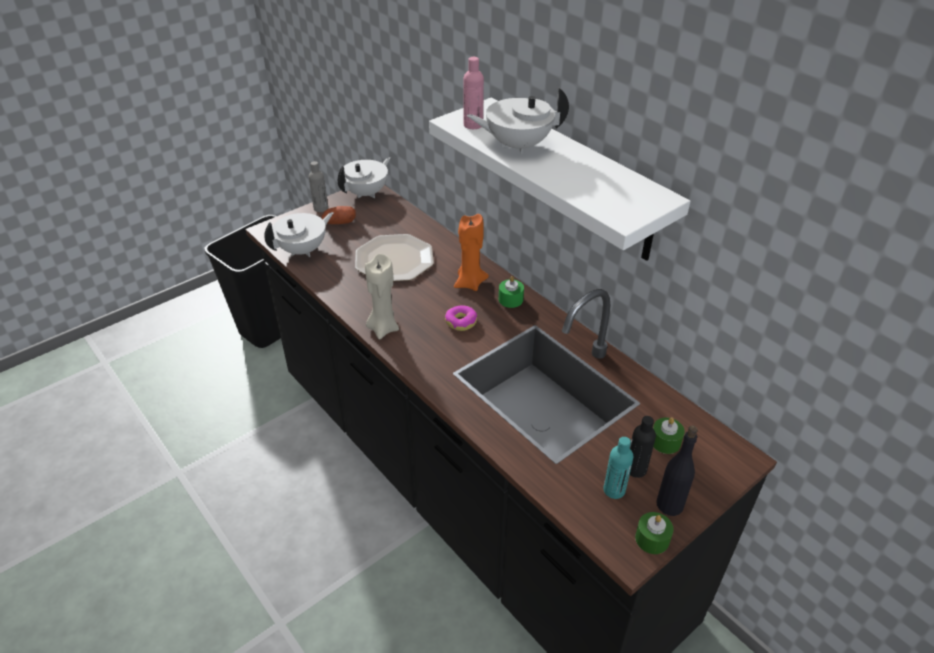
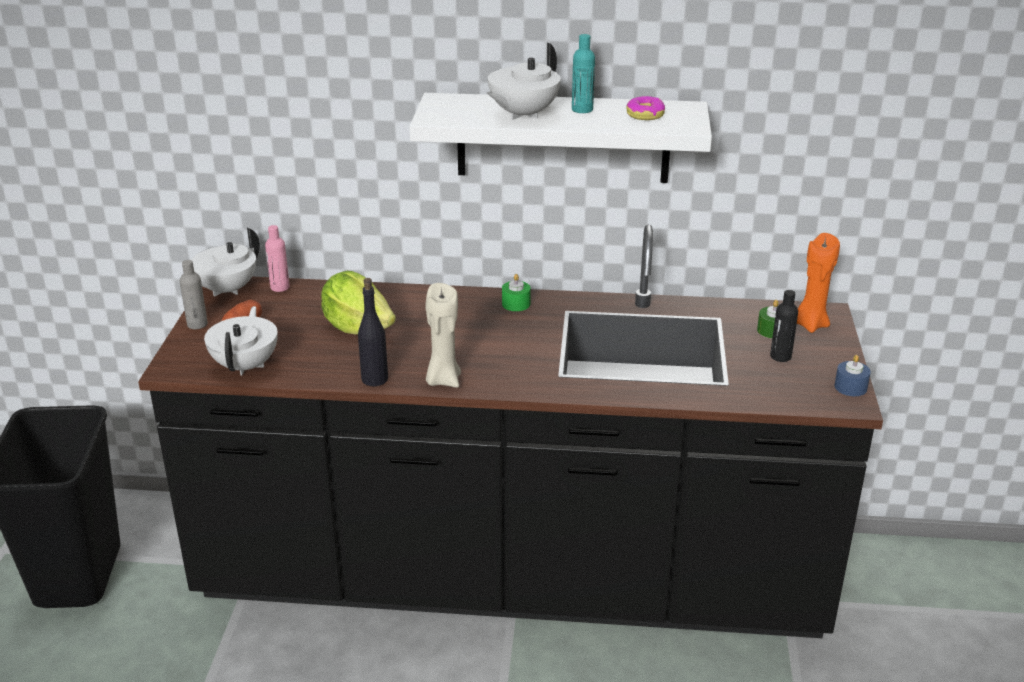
camera: 45 degrees left, 10 degrees down
(367, 193) = (226, 290): white teapot -> white teapot turned 135 degrees counterclockwise
(395, 259) = (358, 326): plate -> lettuce
(461, 322) = (503, 339): donut -> donut (645, 115)
(469, 283) = (460, 310): orange candle -> orange candle (810, 324)
(473, 125) = (456, 115): pink bottle -> pink bottle (280, 287)
(614, 490) = (787, 376): turquoise bottle -> turquoise bottle (582, 109)
(652, 539) = (850, 387): green candle -> blue candle
(669, 504) = (830, 362): black bottle -> black bottle (374, 379)

